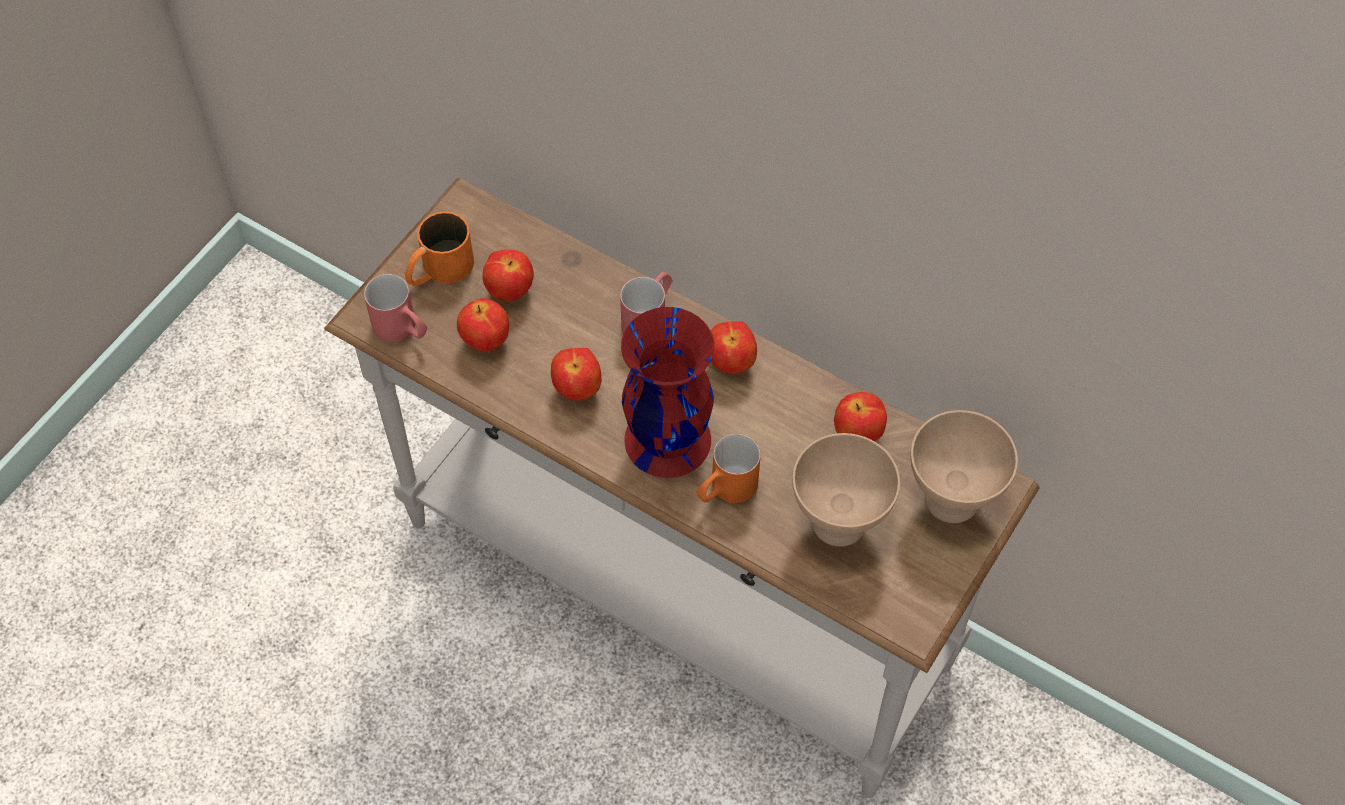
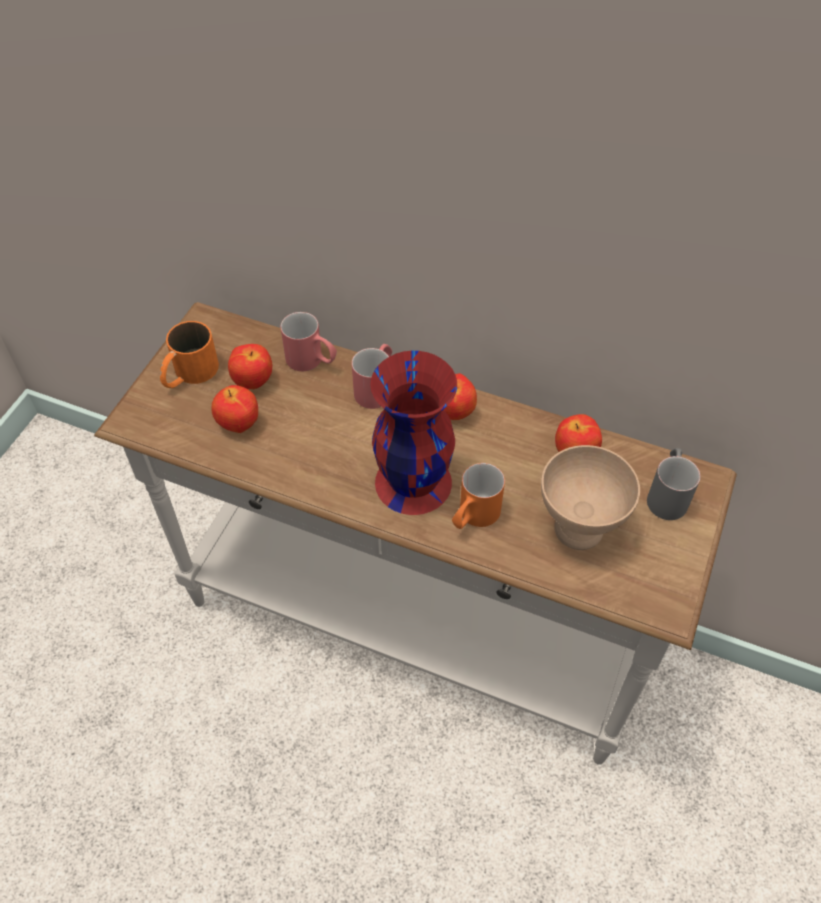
camera: 10 degrees left, 5 degrees down
(402, 330) = (164, 426): red mug -> red mug (312, 361)
(578, 389) = (326, 452): apple -> none
(951, 498) = (667, 494): beige bowl -> grey mug

